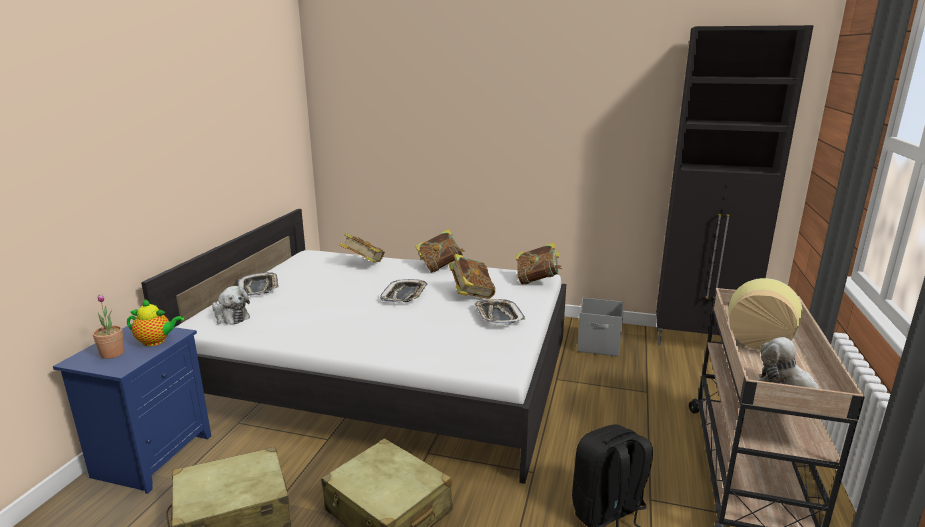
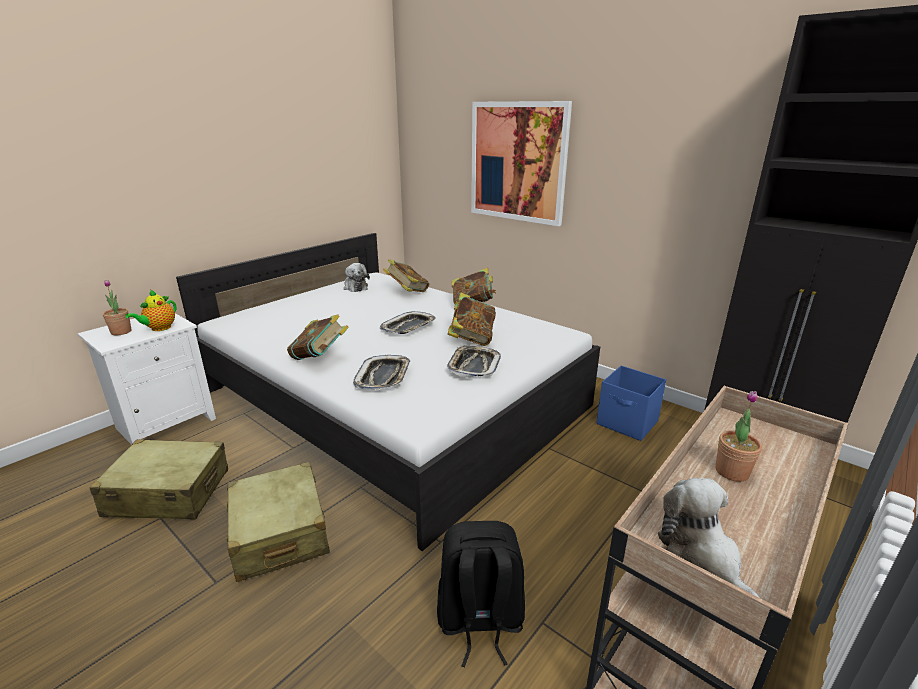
camera: 25 degrees right, 5 degrees up
(152, 455) = (166, 423): blue nightstand -> white nightstand
(156, 341) = (159, 328): teapot -> teapot turned 90 degrees clockwise
(230, 317) = (251, 319): plush toy -> plush toy (355, 287)
(259, 288) = (300, 299): tray -> tray (383, 377)
(453, 129) = (517, 162): none -> picture
(537, 281) = (555, 336): book -> book (320, 358)
(599, 345) = (627, 423): grey storage box -> blue storage box
(759, 340) = (731, 472): vase -> potted plant

